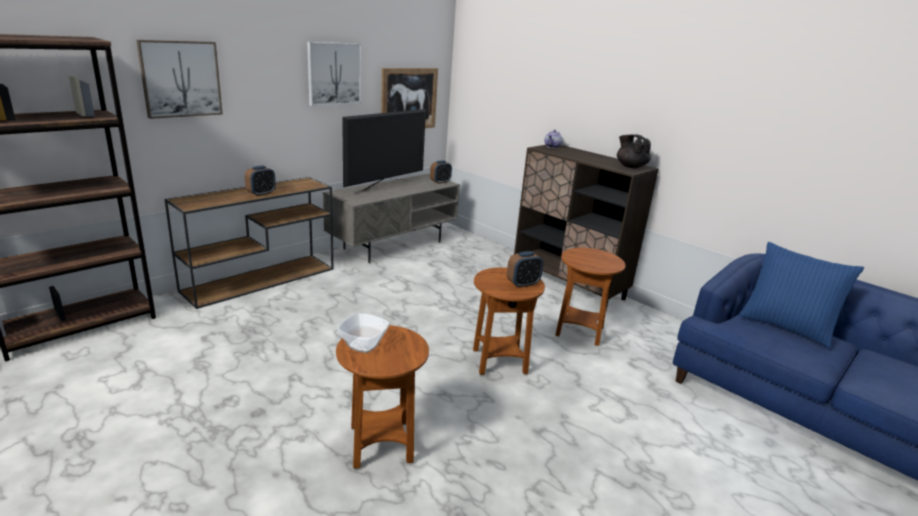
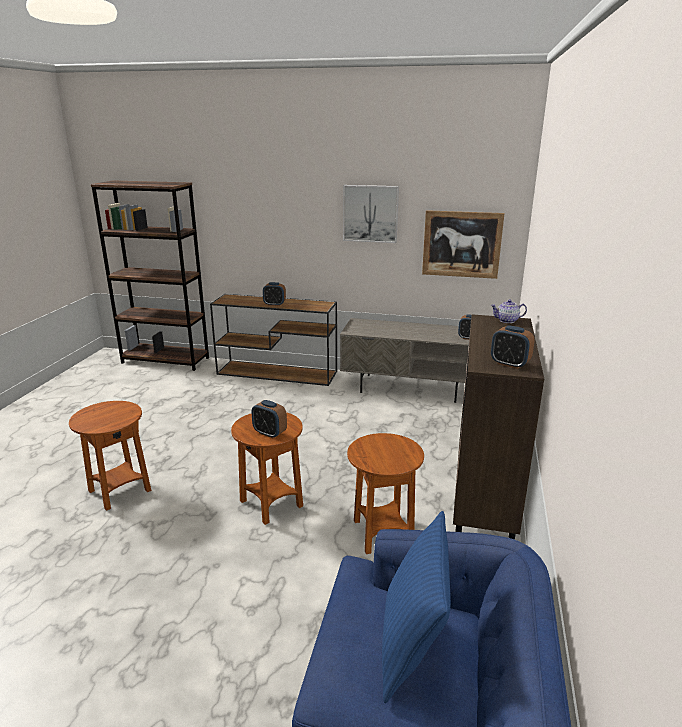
camera: 60 degrees right, 0 degrees up
(181, 79) = (242, 211): picture -> none
(363, 345) = (104, 409): bowl -> none
(385, 186) = (409, 327): television -> none
(630, 166) = (509, 364): black teapot -> alarm clock

